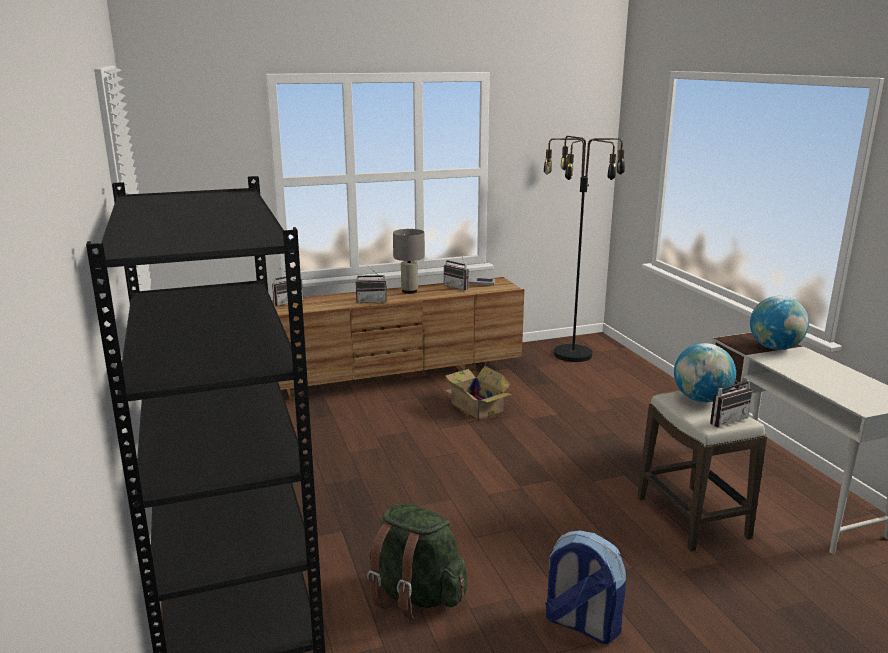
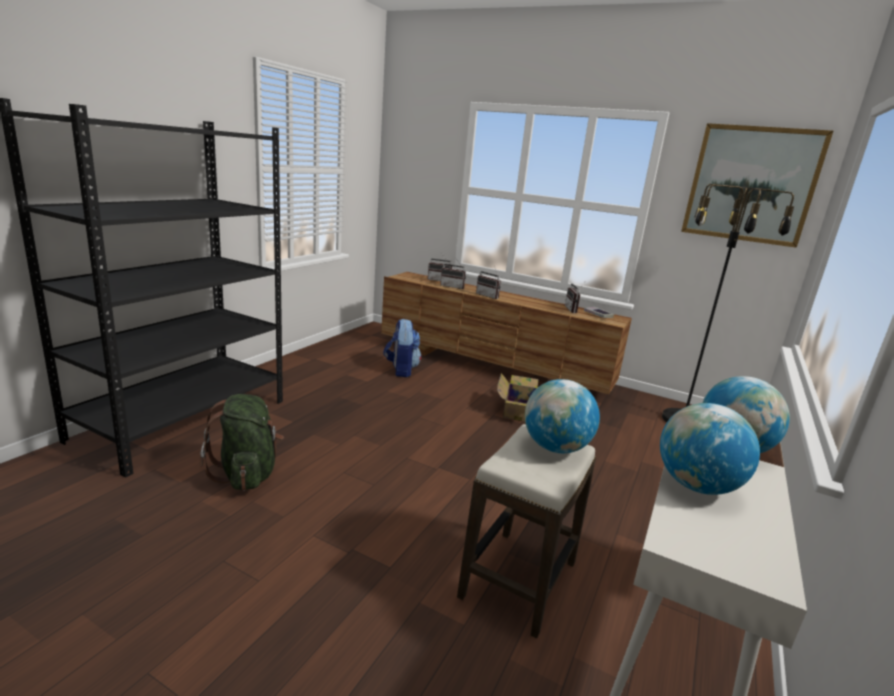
camera: 45 degrees right, 0 degrees up
(410, 291) = (530, 300): grey table lamp -> none
(565, 131) = (751, 185): none -> picture
(580, 624) = (277, 564): backpack -> backpack (401, 370)
(725, 419) = (530, 470): radio -> radio (453, 286)
(811, 376) = (696, 486): none -> globe

